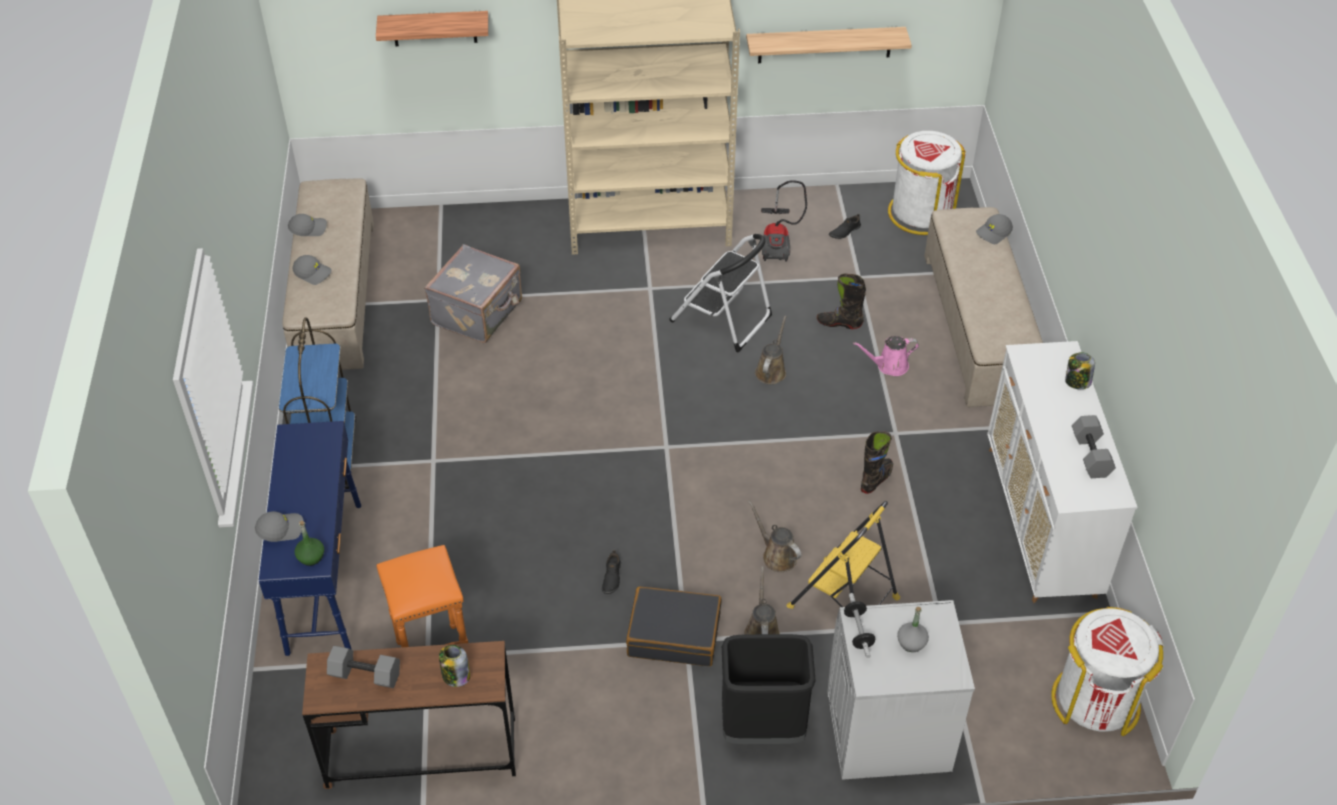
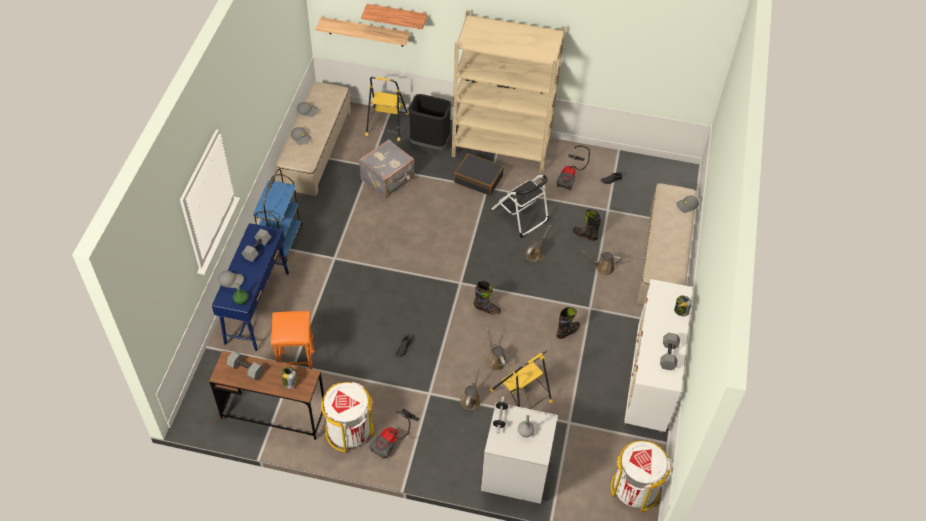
camera: 15 degrees right, 5 degrees up
(310, 465) = (257, 250): none -> grey dumbbell
(442, 230) = (386, 125): none -> yellow step ladder
(654, 737) = (393, 440): none -> vacuum cleaner
(674, 634) = (424, 388): black suitcase -> black suitcase (478, 179)
(728, 477) = (487, 309): none -> black boot
(762, 728) = (450, 451): black trash can -> black trash can (429, 144)
(825, 45) = (618, 72): shelf -> shelf (365, 32)
(889, 366) = (602, 267): pink watering can -> brown watering can
(920, 213) = (660, 179): white trash can -> white trash can (349, 430)

